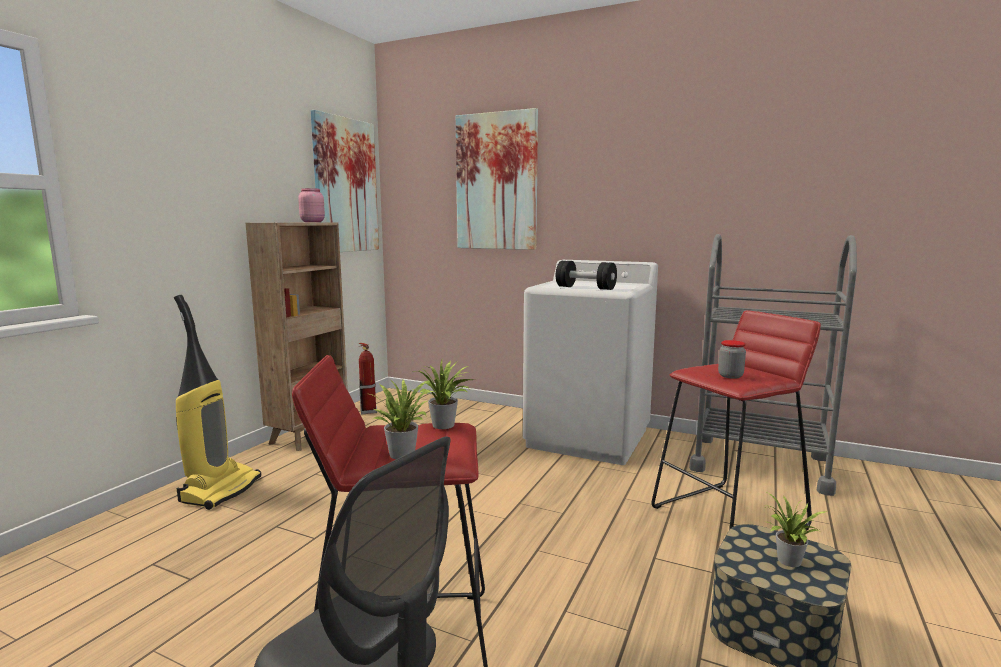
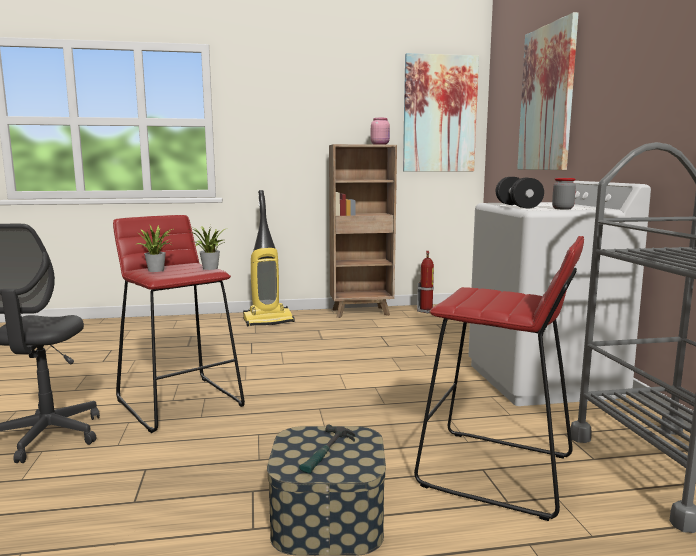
camera: 55 degrees right, 0 degrees up
(730, 376) = (478, 298): jar -> jar (562, 208)
(787, 561) = (326, 453): potted plant -> hammer

